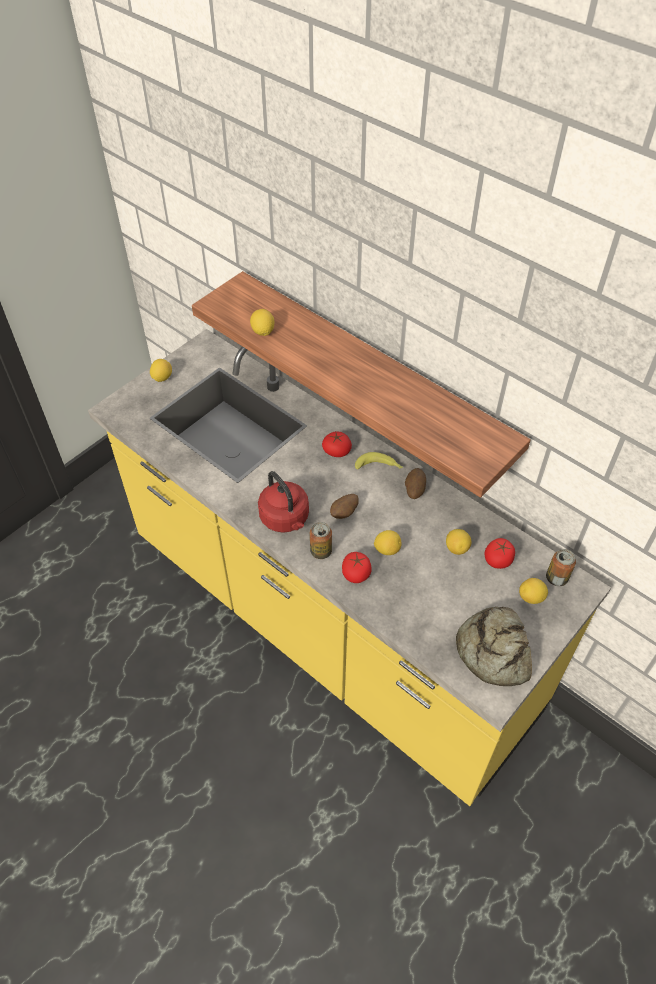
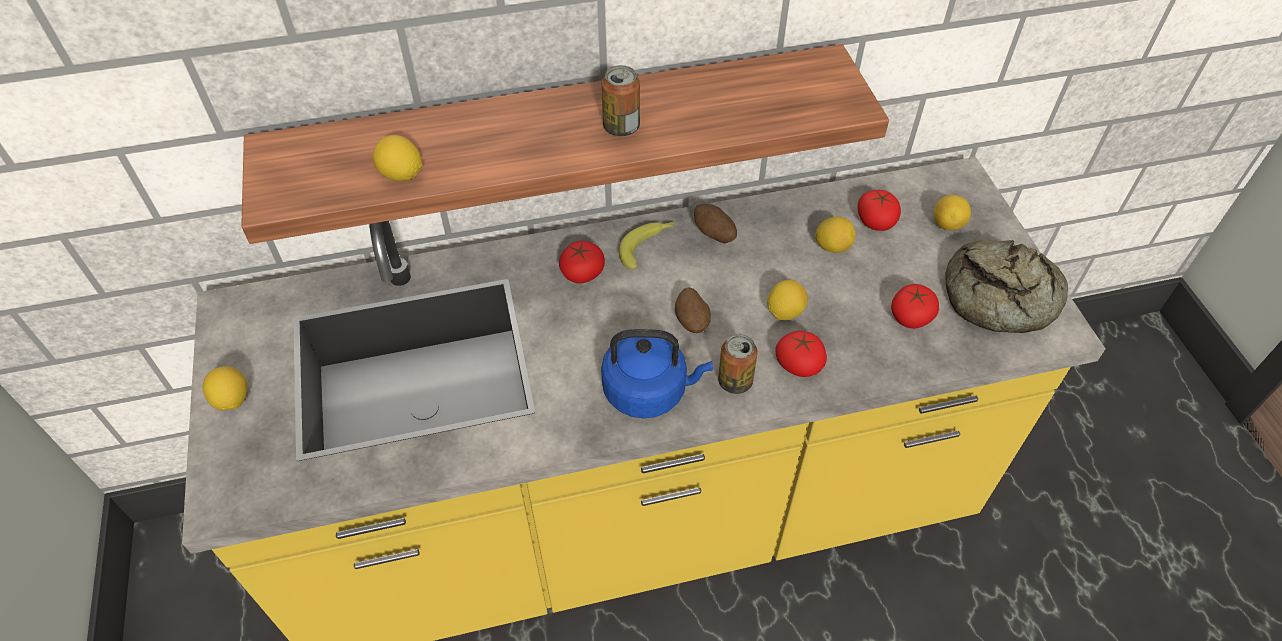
camera: 55 degrees left, 0 degrees up
(286, 519) = (649, 391): red kettle -> blue kettle
(436, 610) = (910, 317): none -> tomato
(556, 578) = (935, 189): can -> can (621, 127)

